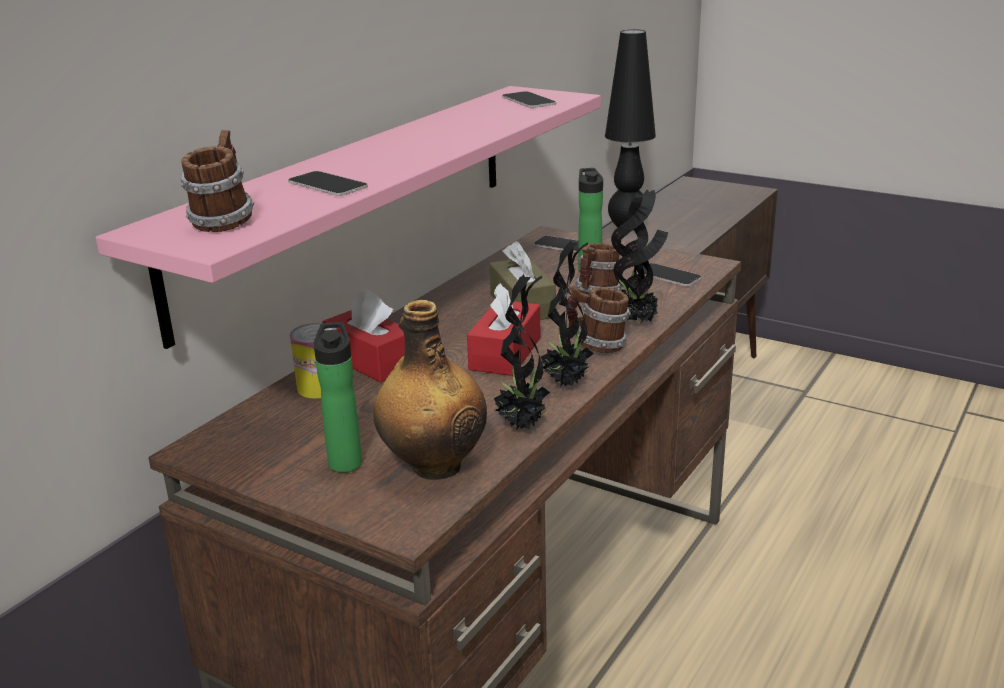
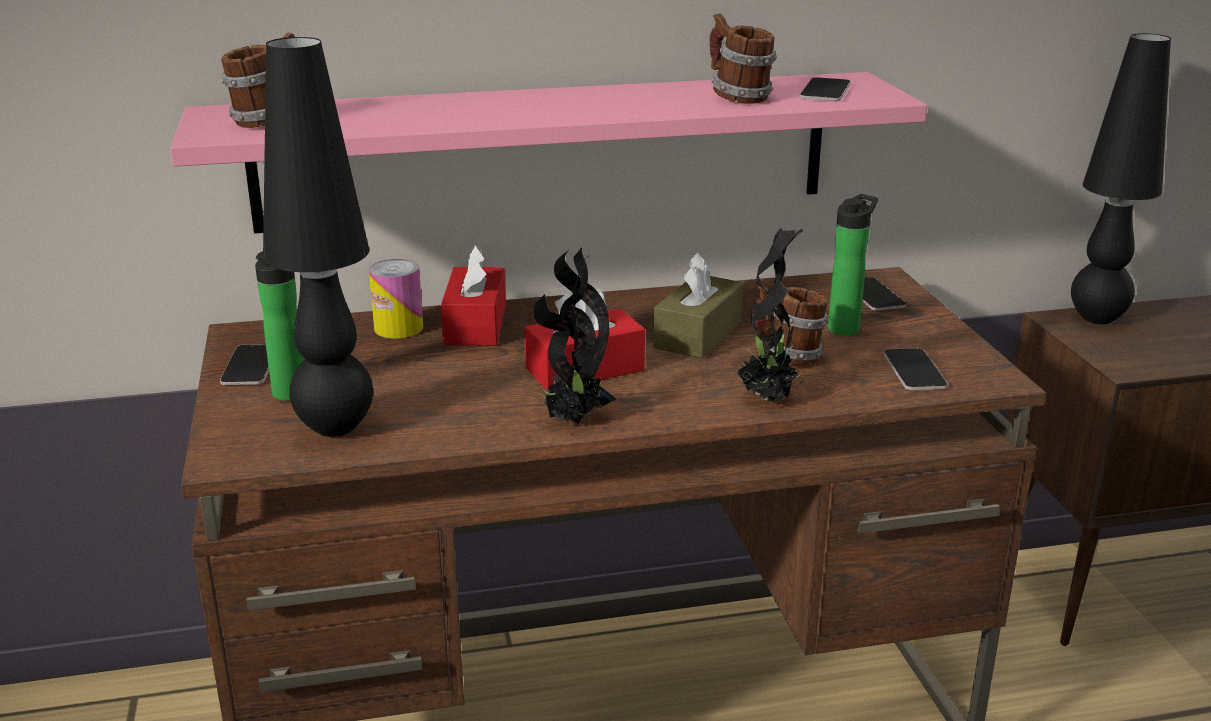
camera: 45 degrees right, 0 degrees up
(327, 185) = (411, 116): phone -> phone (250, 366)
(434, 465) = (336, 427): bottle -> black table lamp
(522, 426) = (460, 434): potted plant -> none
(597, 346) = (677, 402): mug -> mug (737, 97)

